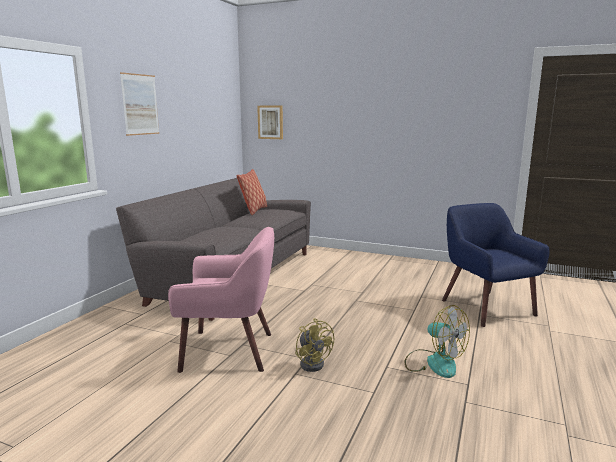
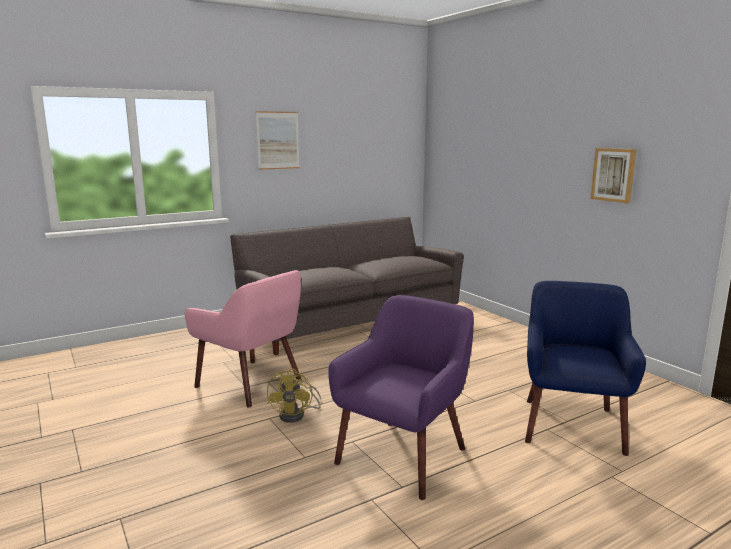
camera: 35 degrees right, 0 degrees up
(253, 211) = (393, 256): pillow -> none
(270, 122) = (448, 157): picture -> picture (613, 175)
(434, 362) = (403, 455): fan -> purple armchair

